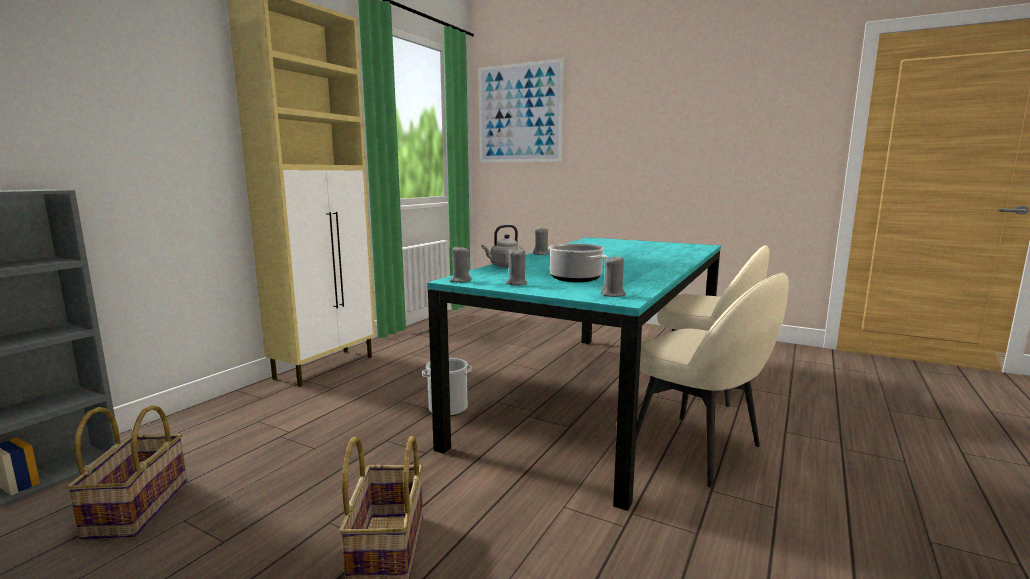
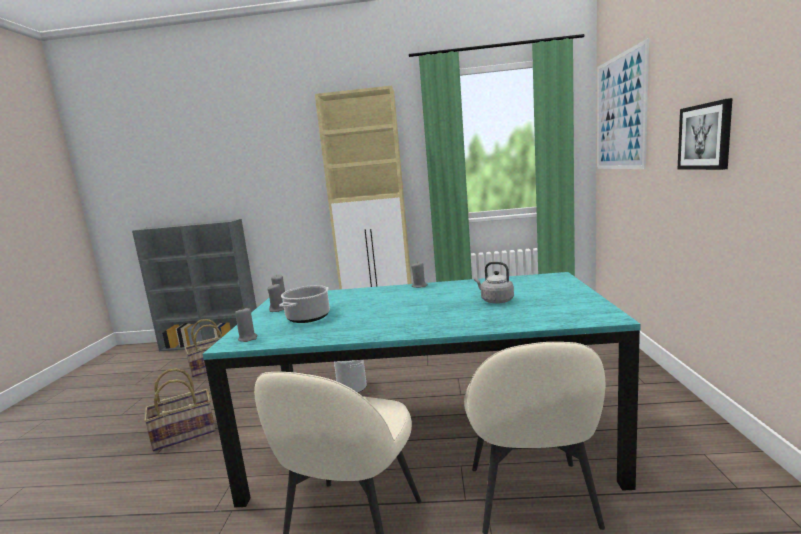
camera: 65 degrees right, 0 degrees up
(505, 266) = (345, 293): grey kettle -> grey kettle (495, 301)
(635, 138) = (705, 136): none -> picture

